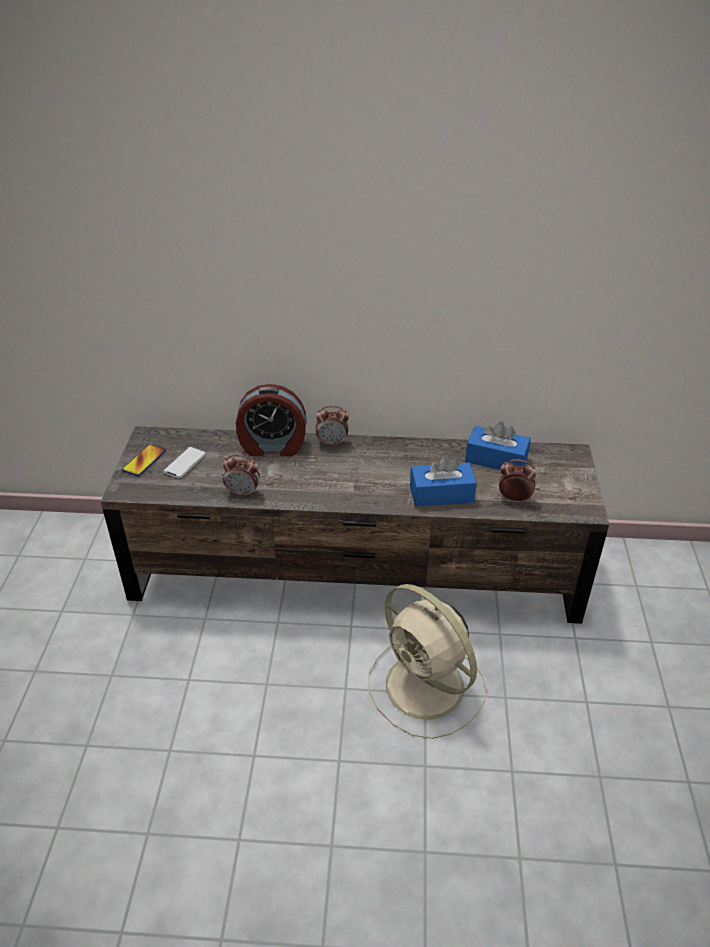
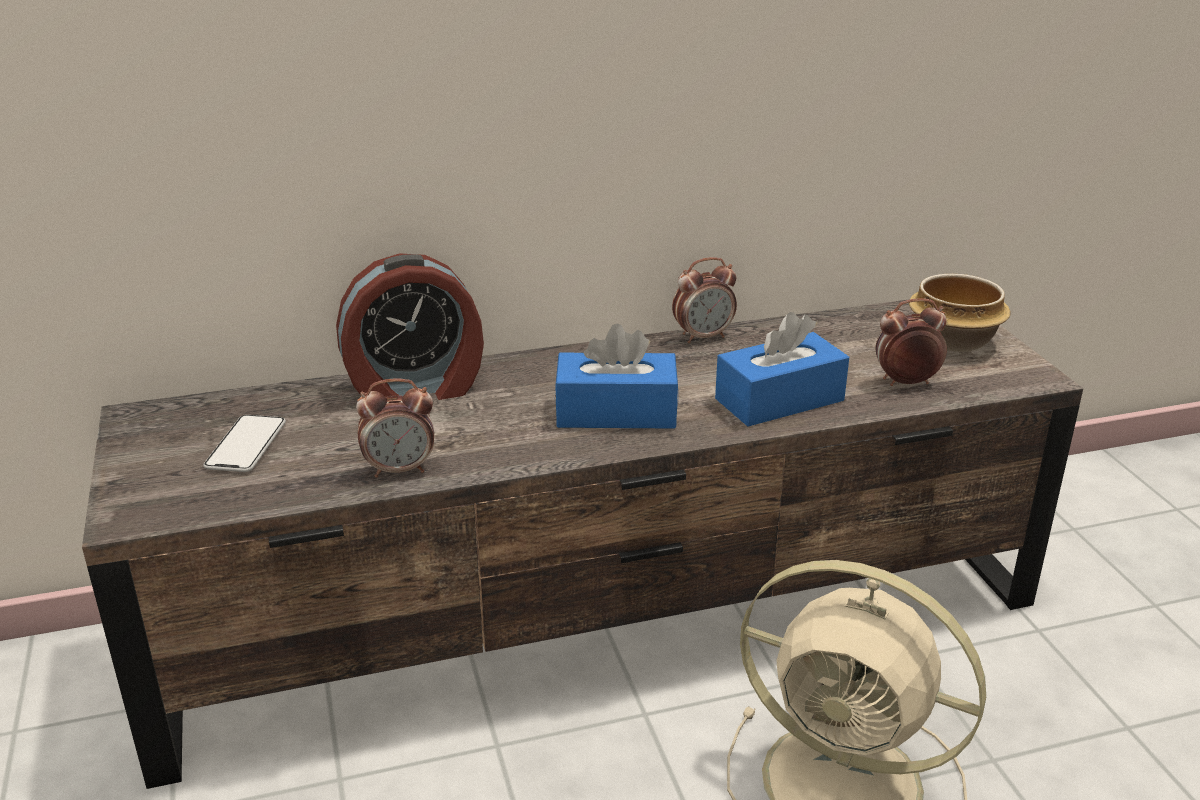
camera: 20 degrees left, 10 degrees down
(144, 461) = (153, 457): phone -> none
(332, 442) = (527, 362): alarm clock -> alarm clock (703, 337)
(496, 459) = (831, 336): blue tissue box -> blue tissue box (616, 412)
(559, 477) = (951, 341): none -> bowl

